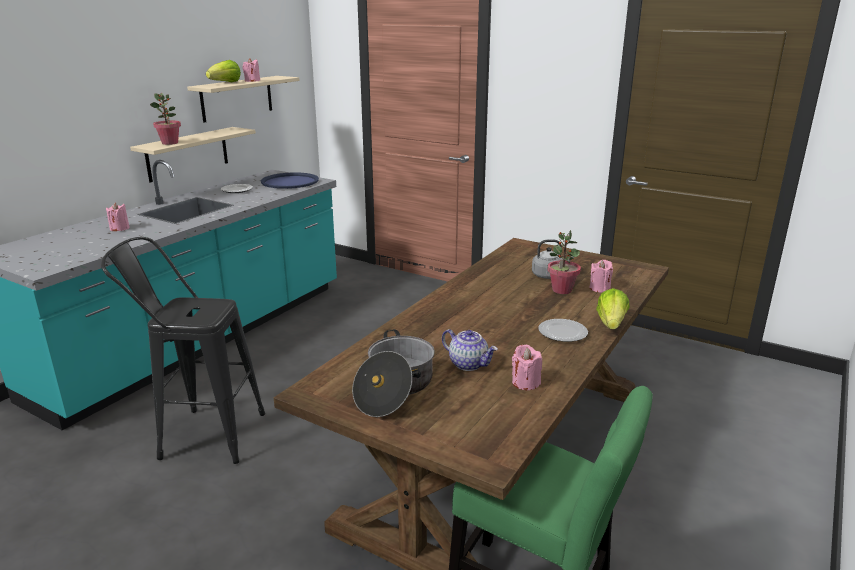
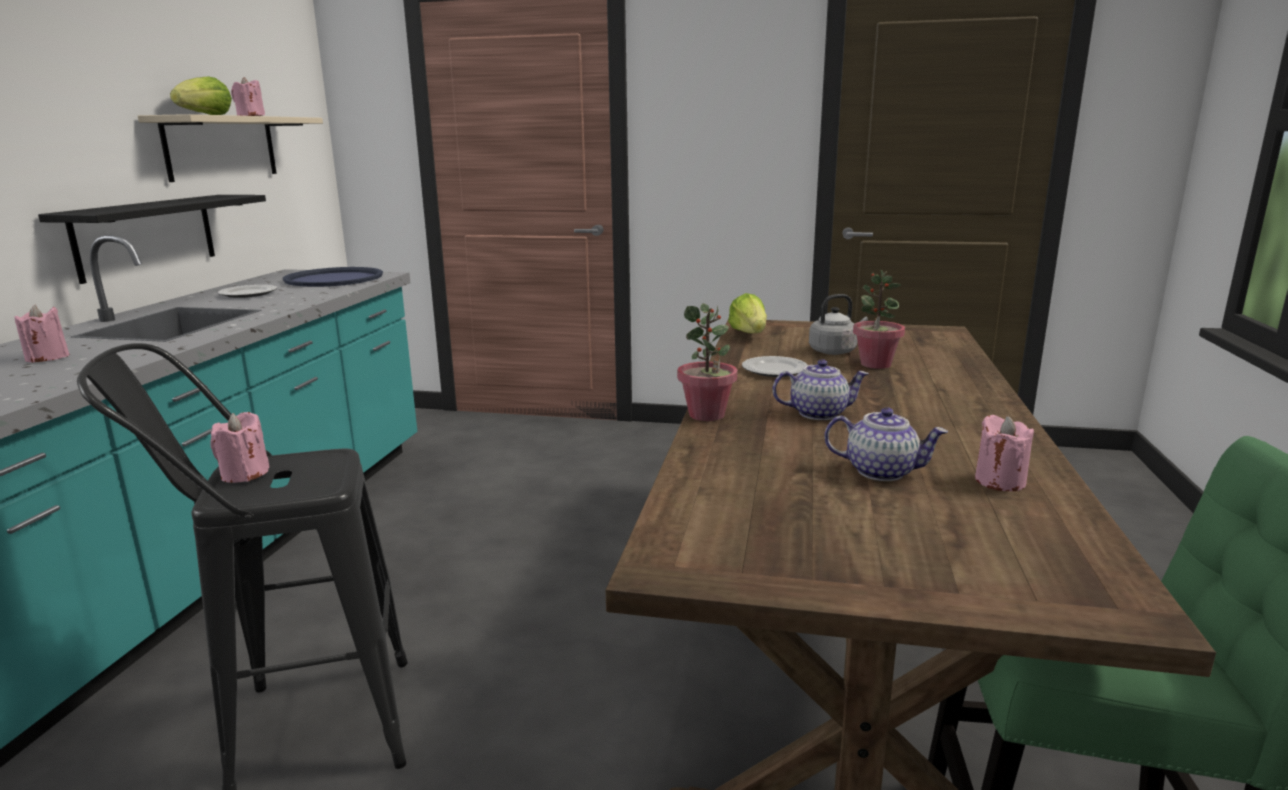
camera: 20 degrees left, 5 degrees down
(170, 143) = (120, 208): potted plant -> potted plant (707, 415)
(187, 154) = (146, 236): beige shelf -> black shelf
(394, 389) = (815, 530): cooking pot -> none
(481, 320) = (818, 413): none -> teapot
(562, 333) = (952, 411): plate -> plate (775, 370)
(599, 288) = (920, 357): pink candle -> pink candle (245, 474)
(611, 324) = (996, 392): lettuce -> lettuce (749, 334)

